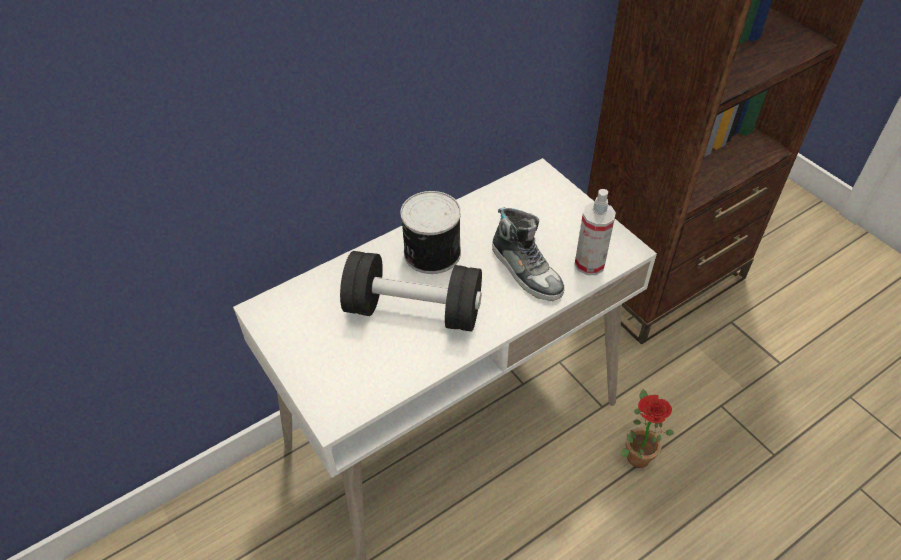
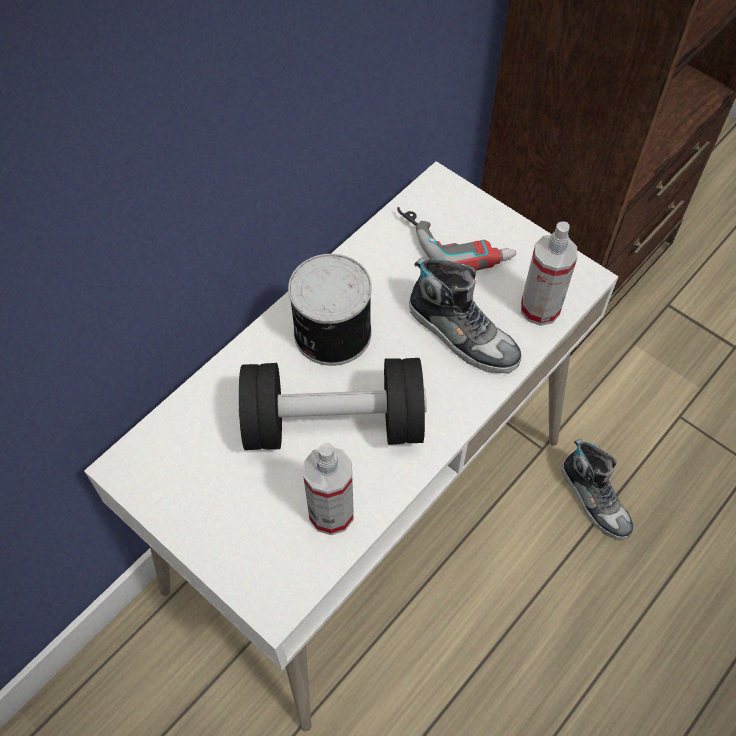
camera: 15 degrees left, 10 degrees up
(392, 367) = (331, 513): none -> spray bottle
(541, 209) = (455, 239): none -> power drill
(635, 452) = (595, 499): potted plant -> shoe

